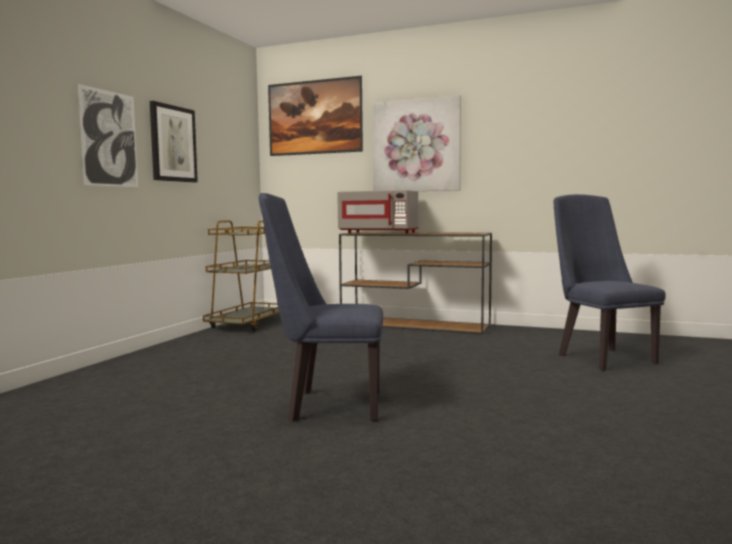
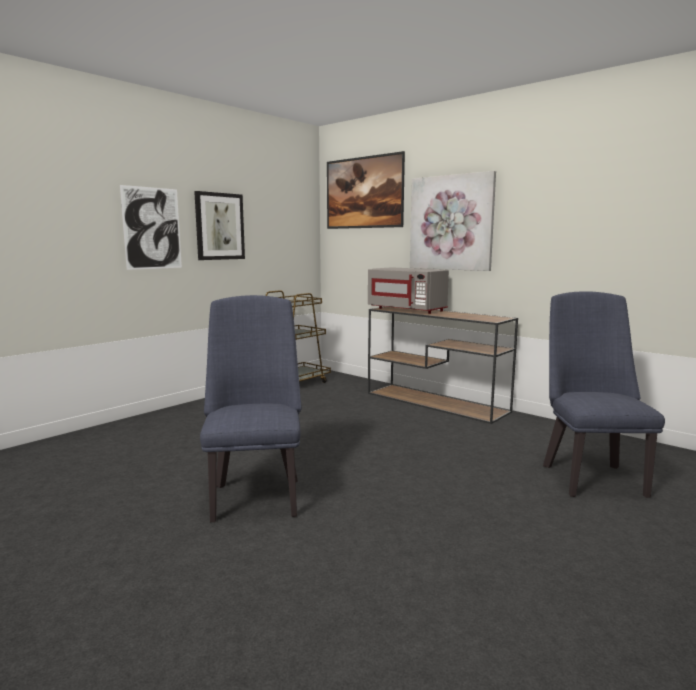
camera: 20 degrees right, 5 degrees up
(326, 405) = (255, 495): blue chair -> blue chair turned 60 degrees clockwise

